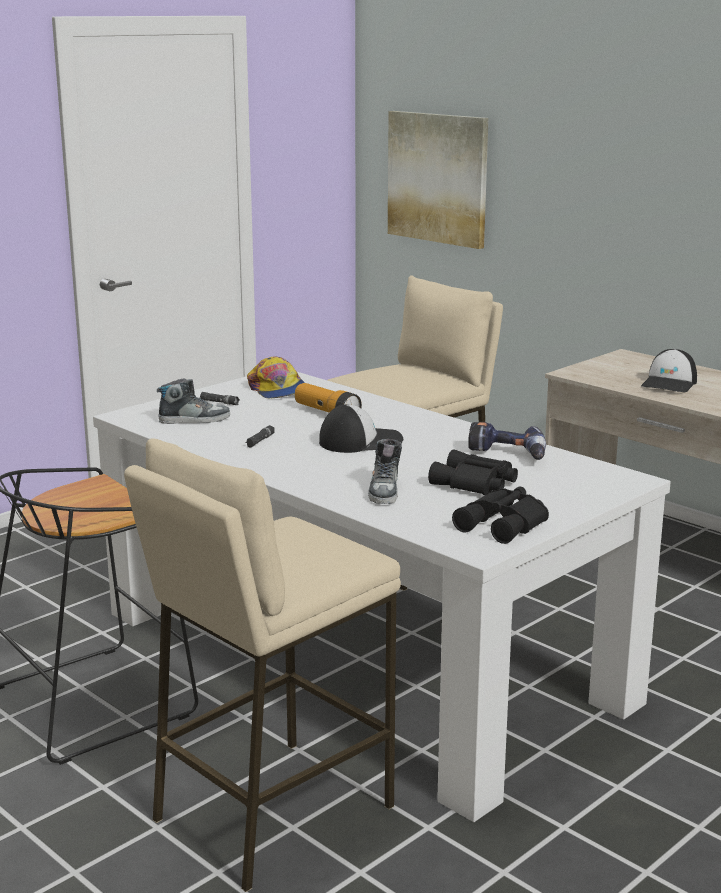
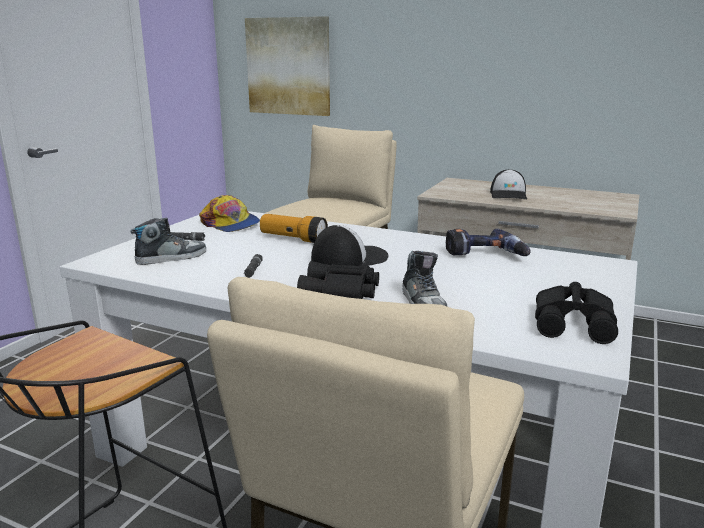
camera: 20 degrees left, 0 degrees up
(474, 484) = (494, 285): black binoculars -> black binoculars (341, 293)

